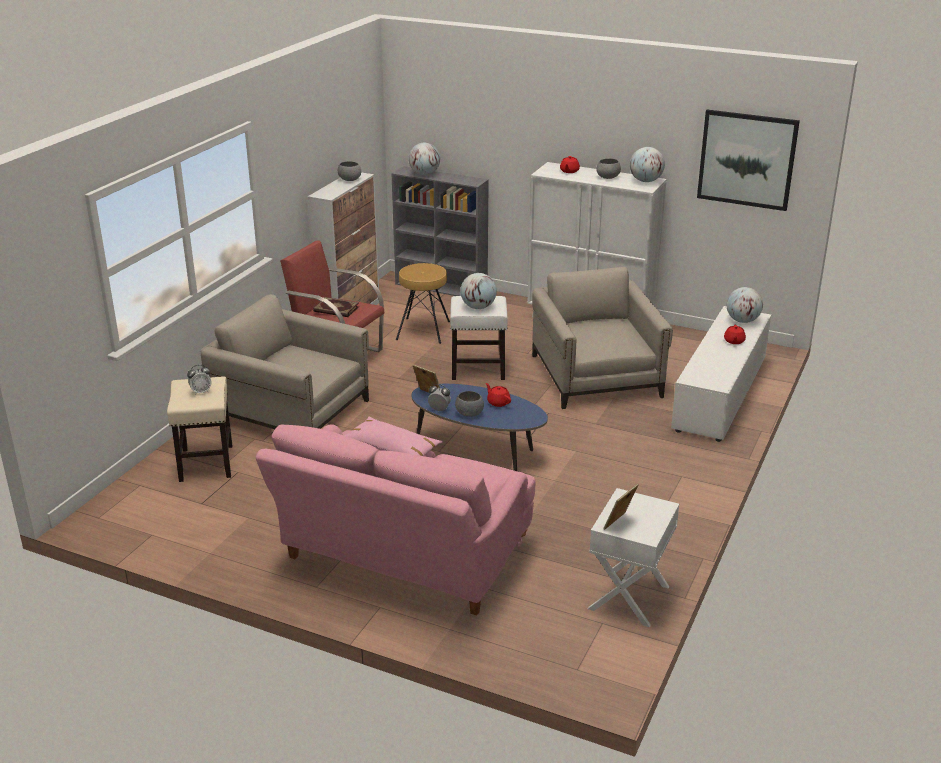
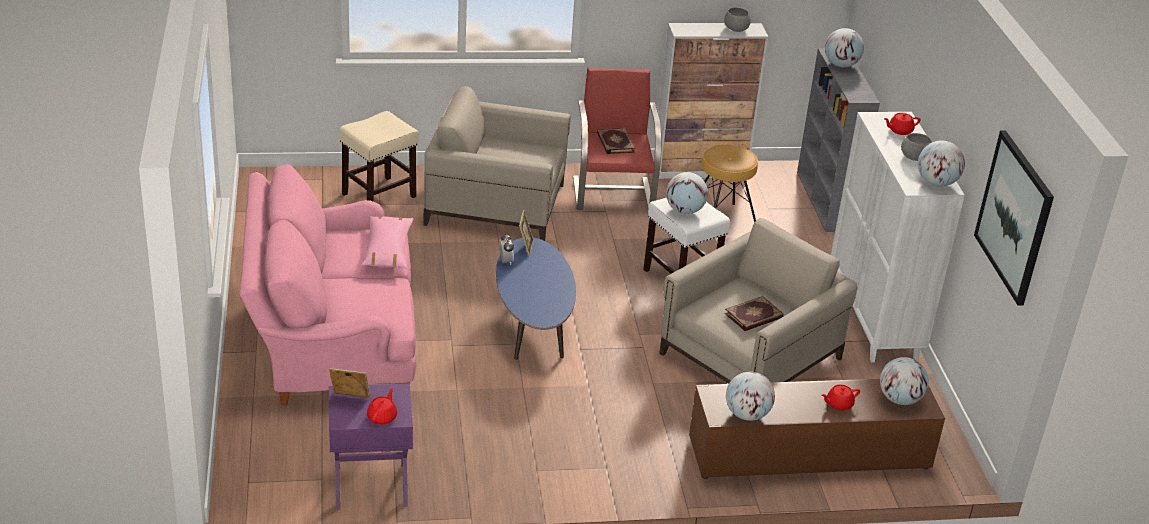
camera: 55 degrees right, 5 degrees up
(201, 391) = (381, 129): alarm clock -> none
(291, 411) = (496, 204): beige armchair -> beige armchair turned 75 degrees counterclockwise
(470, 413) = (515, 280): grey bowl -> none
(498, 402) = (552, 289): red teapot -> red teapot (382, 417)
(612, 335) = (754, 316): none -> book
(630, 598) = (371, 486): white nightstand -> purple nightstand
(720, 394) = (808, 455): white tv stand -> brown tv stand
(724, 375) = (747, 415): none -> globe

